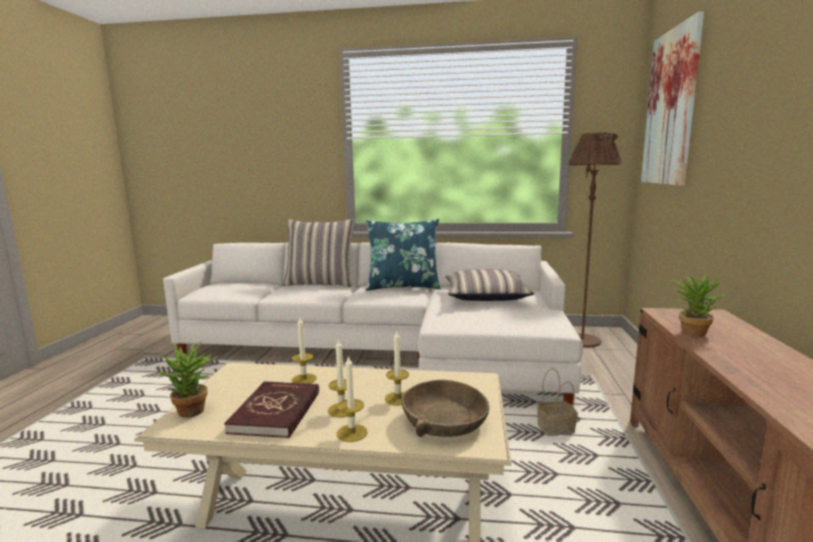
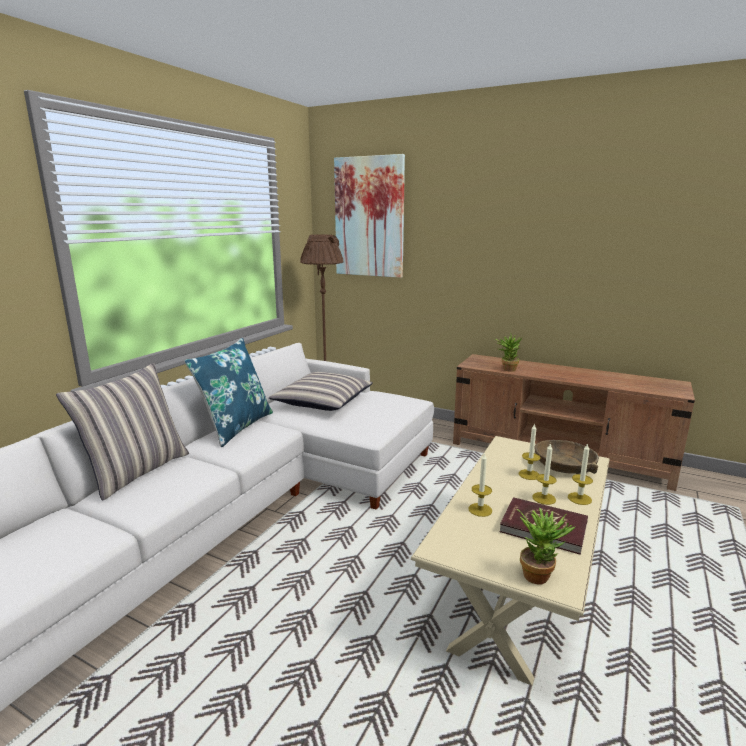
camera: 70 degrees left, 5 degrees up
(555, 430) = (450, 470): basket -> none

